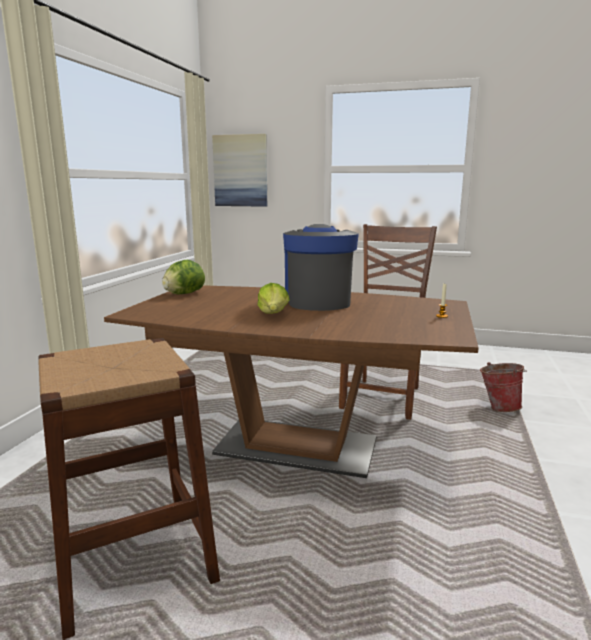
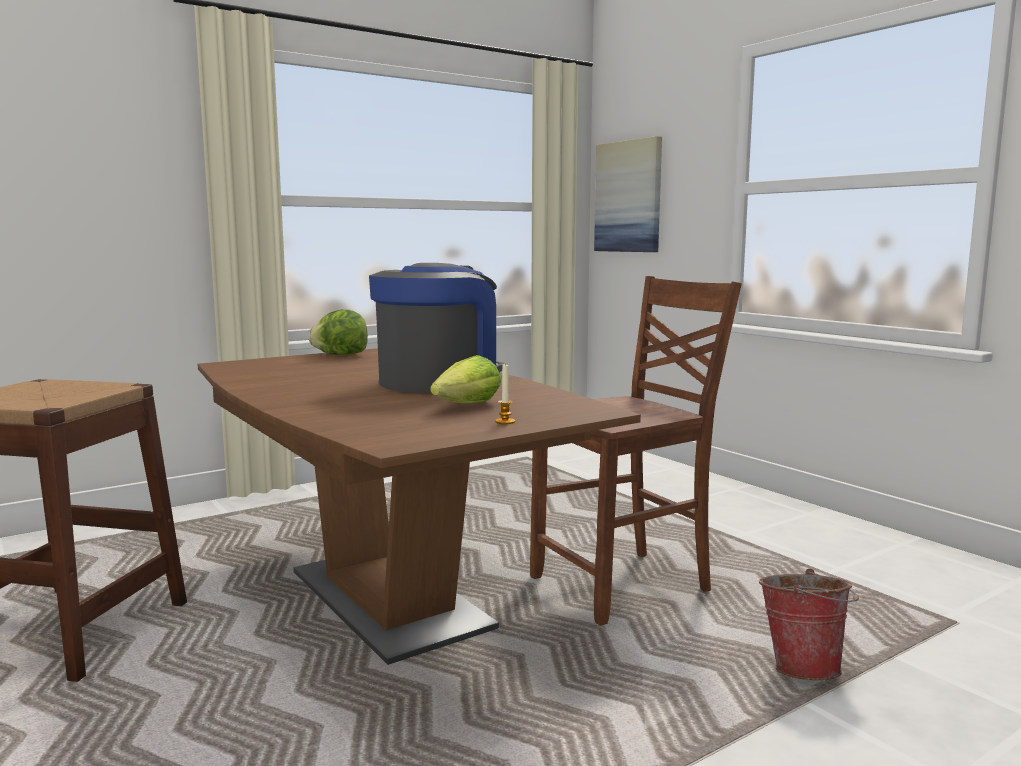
camera: 40 degrees right, 5 degrees down
(274, 314) = (331, 385): lettuce -> lettuce (468, 406)

